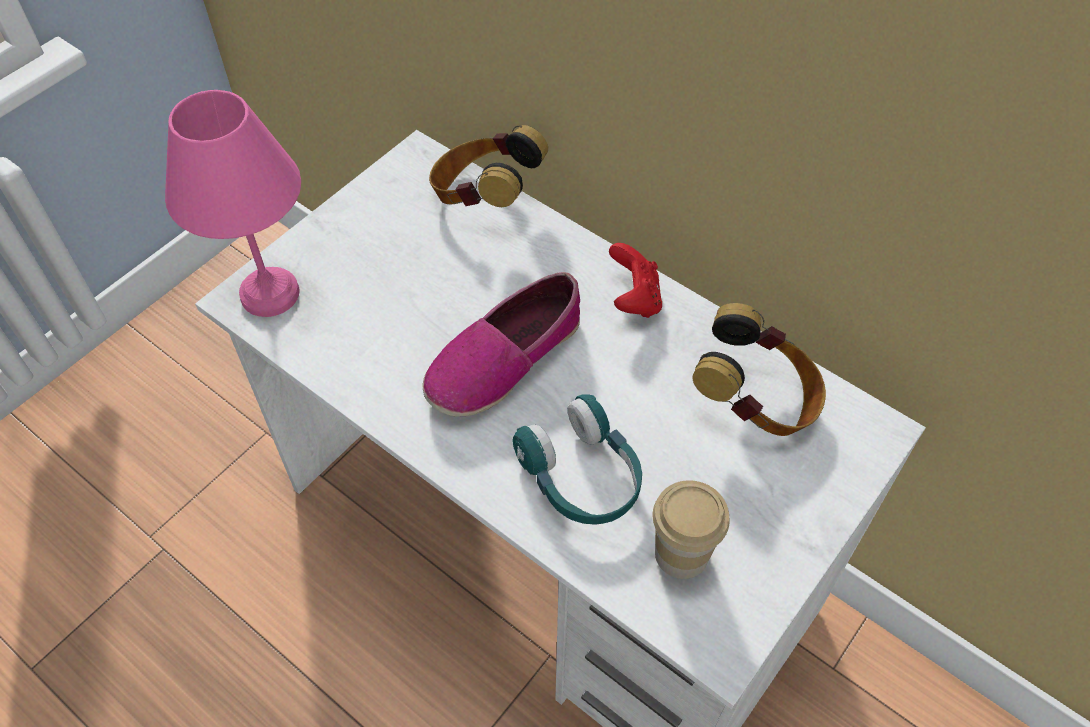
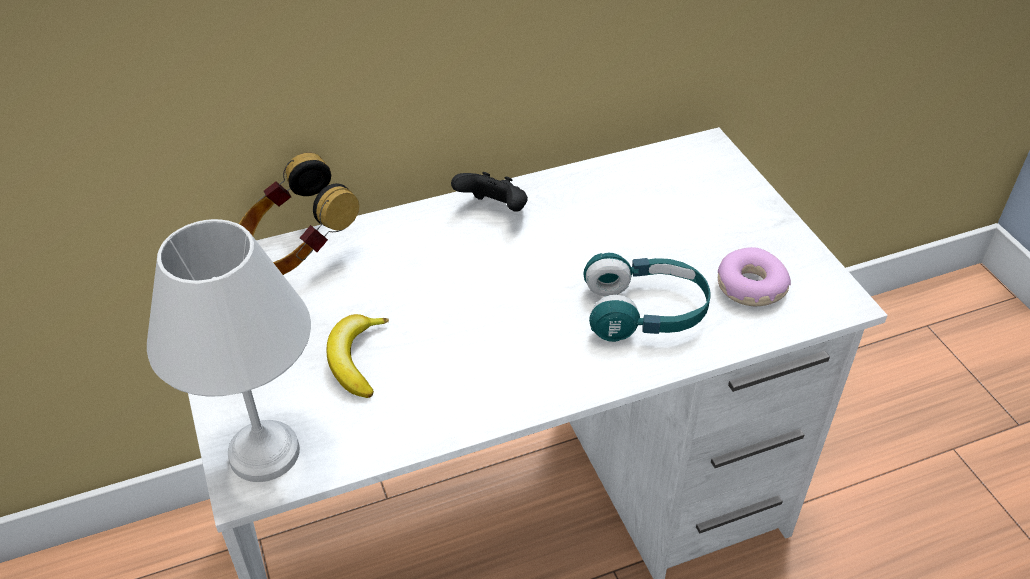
camera: 60 degrees left, 10 degrees down
(270, 291) = (261, 451): pink table lamp -> white table lamp
(392, 298) = (356, 359): none -> banana
(504, 358) = (491, 311): shoe -> none
(634, 299) = (494, 210): red game controller -> black game controller
(681, 553) = (750, 287): cup -> donut
(756, 401) = (642, 191): headphones -> none

